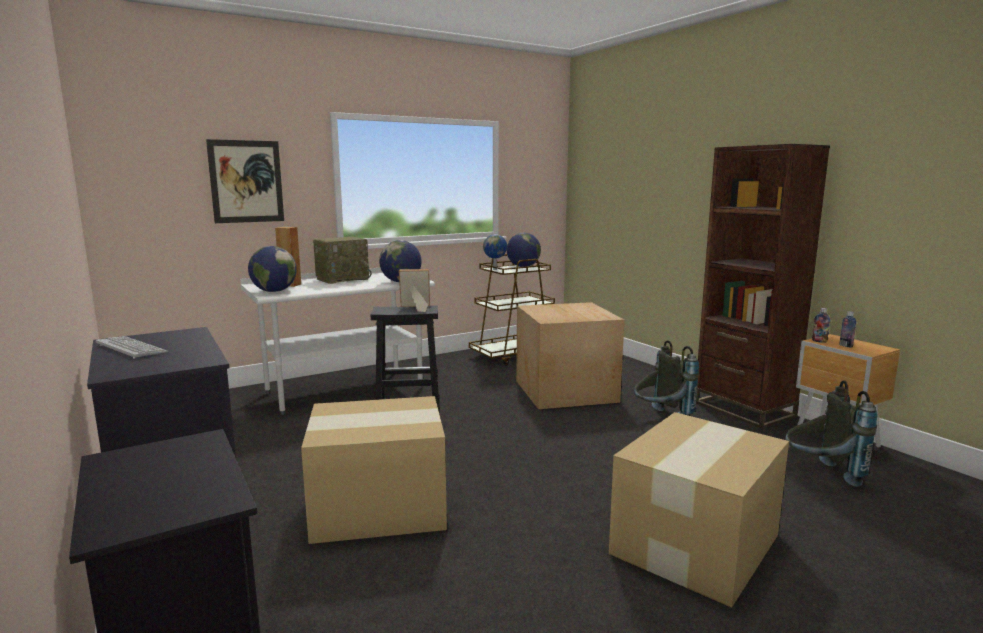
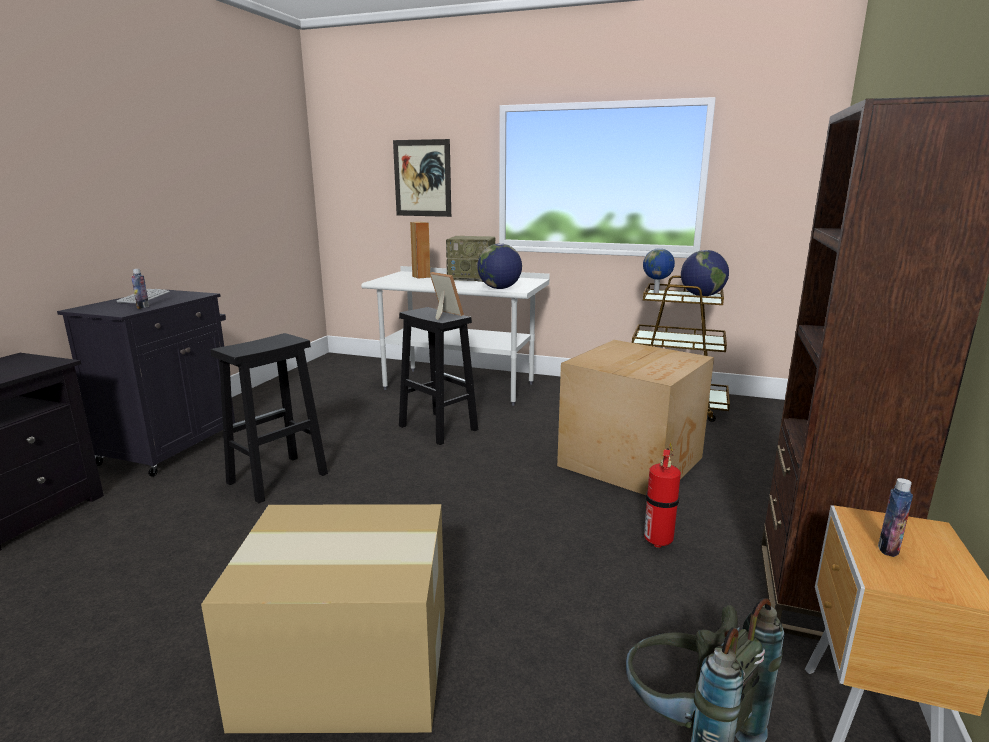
camera: 50 degrees right, 5 degrees up
(274, 291) = (391, 280): globe -> none
(381, 506) = (276, 479): cardboard box -> black stool
(660, 419) = (658, 540): grey backpack -> fire extinguisher
(819, 341) = (860, 520): bottle -> bottle (143, 307)

